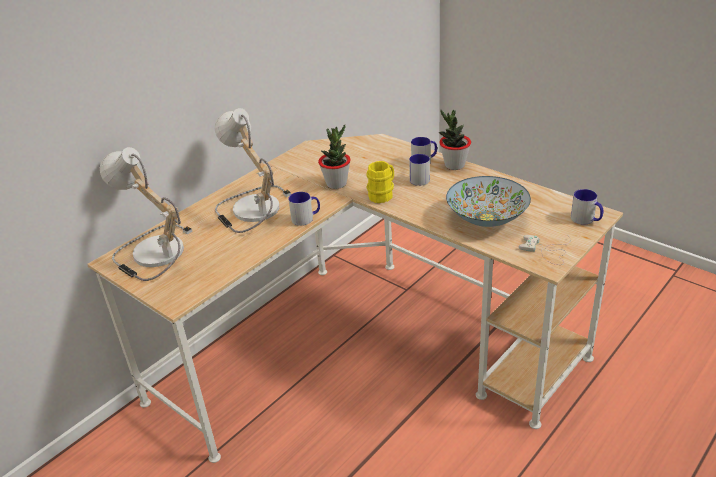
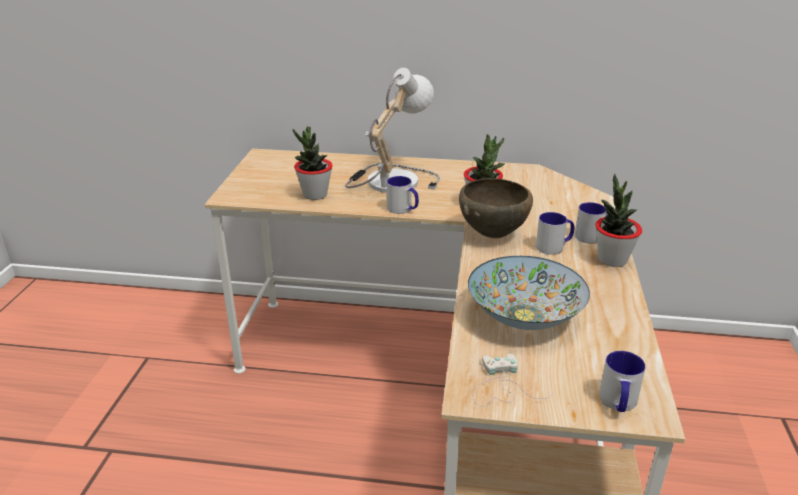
camera: 55 degrees right, 5 degrees down
(152, 253) = (285, 165): table lamp -> none
(232, 252) = (315, 195): none -> potted plant
(383, 194) = (493, 235): yellow mug -> brown bowl

